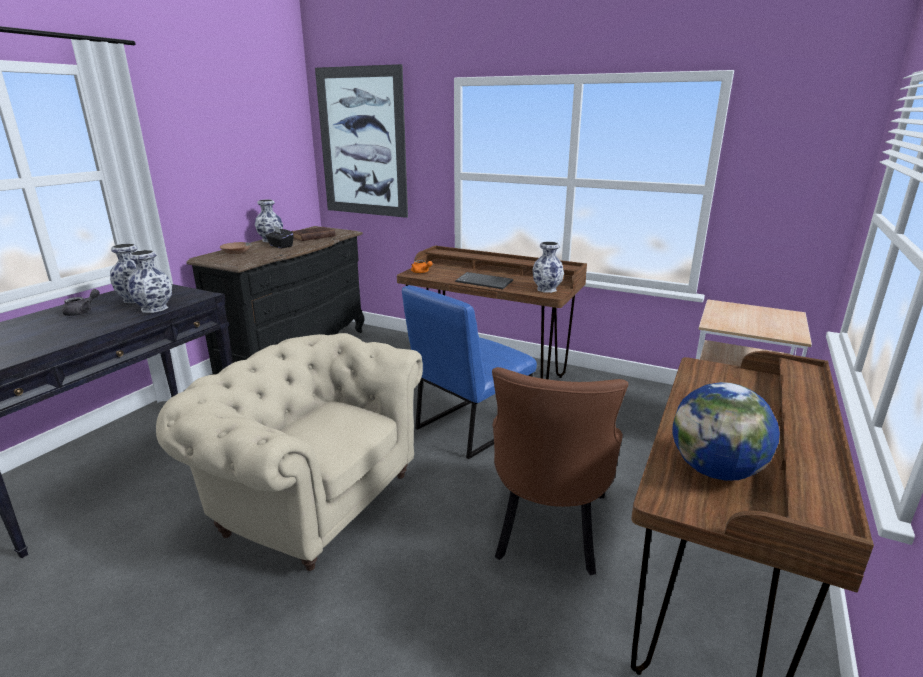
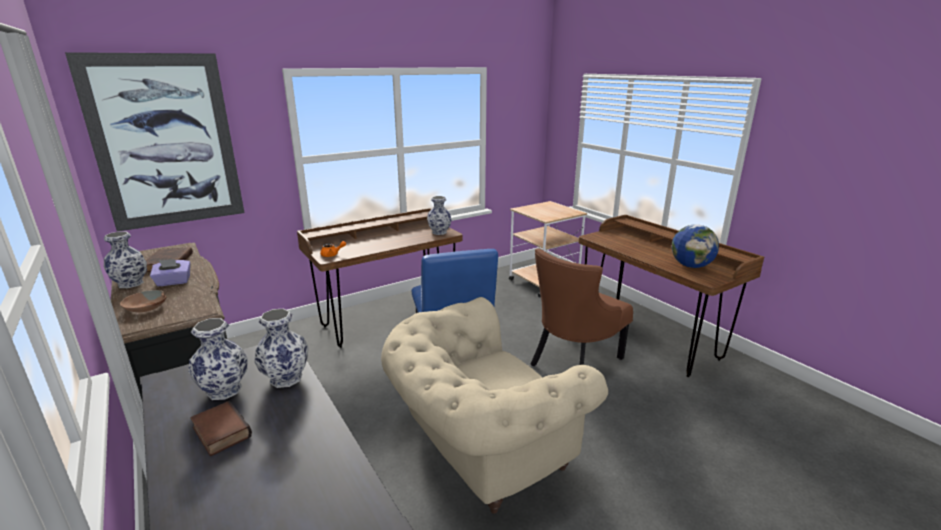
camera: 60 degrees left, 0 degrees up
(82, 312) = (219, 432): grey teapot -> book
(280, 246) = (173, 282): black tissue box -> purple tissue box
(485, 282) = (395, 242): keyboard -> none
(548, 523) = (575, 360): brown chair -> brown chair turned 90 degrees clockwise

